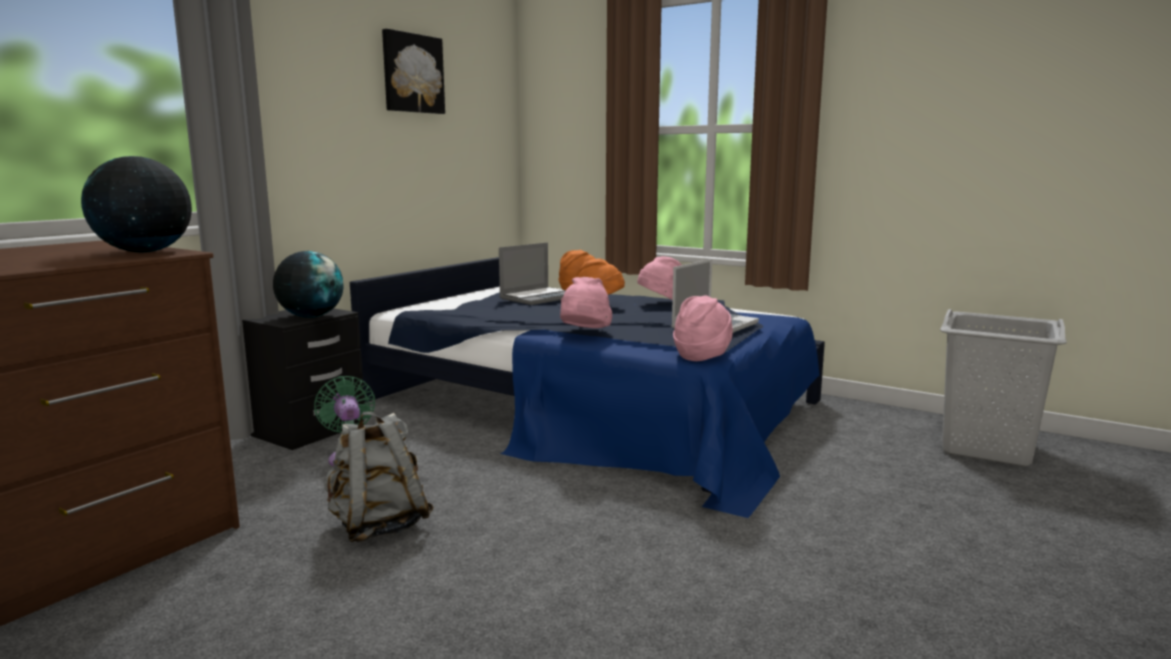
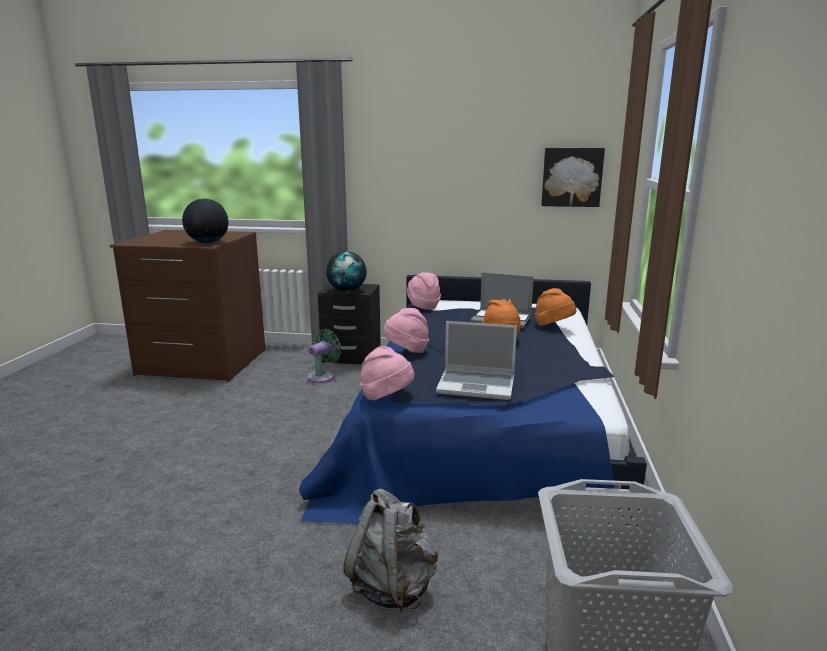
camera: 65 degrees right, 5 degrees up
(378, 527) = (241, 409): grey backpack -> grey backpack (393, 587)
(412, 73) = (485, 129): picture -> picture (571, 177)
(661, 302) = (548, 356): pink hat -> pink hat (423, 306)

